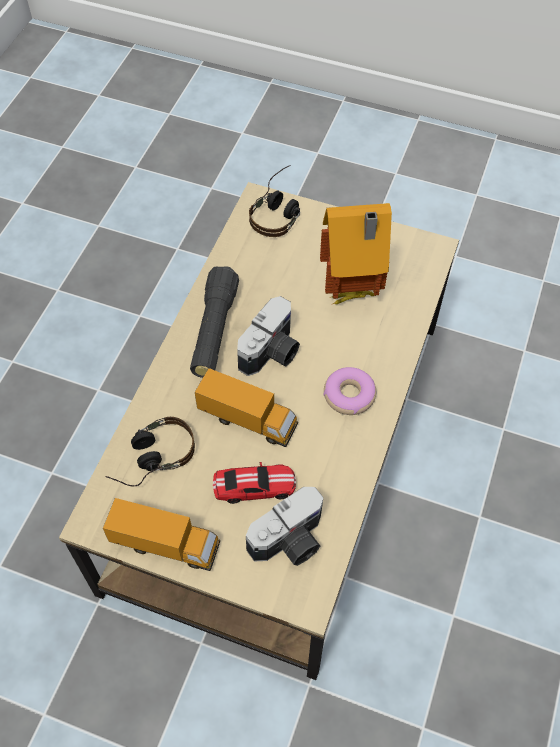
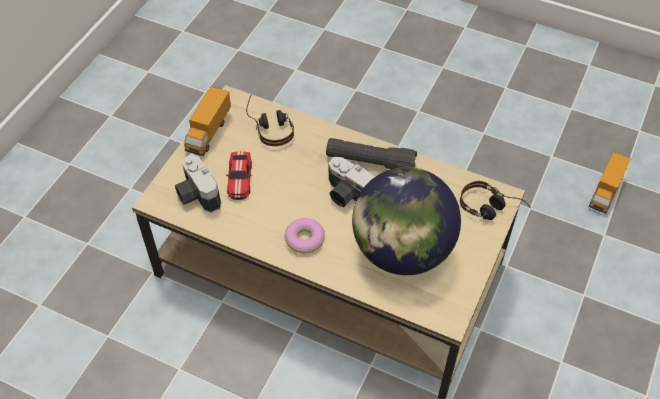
camera: 95 degrees right, 5 degrees down
(248, 420) = (291, 177): toy truck -> toy truck (605, 192)
(351, 293) = (401, 251): toy house -> globe

